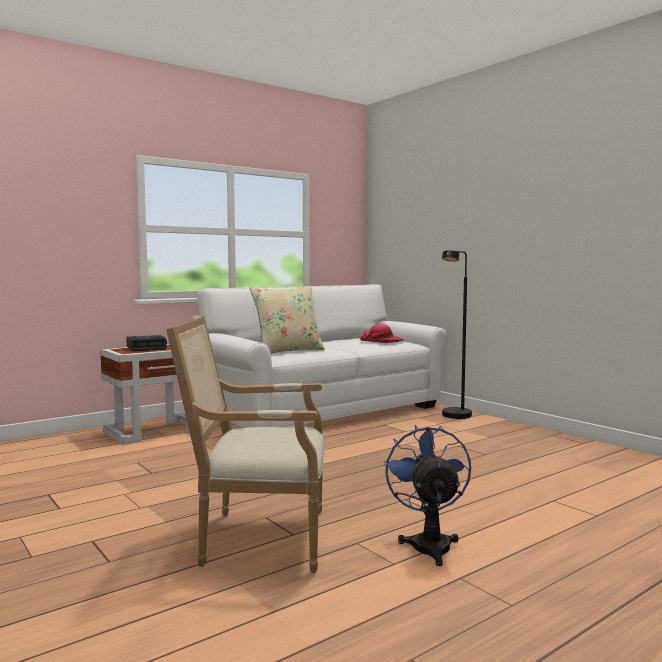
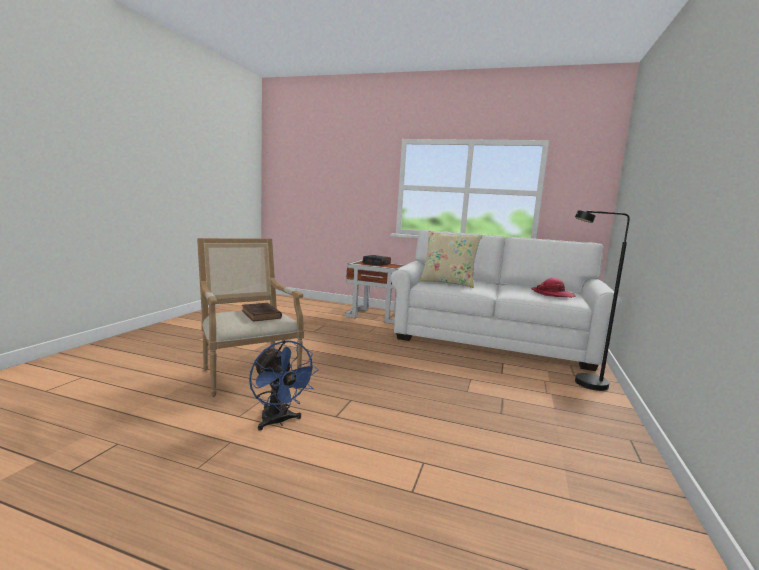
camera: 55 degrees right, 5 degrees up
(273, 433) = (261, 315): none -> brown book
(429, 543) = (278, 422): blue fan -> blue fan turned 90 degrees clockwise

